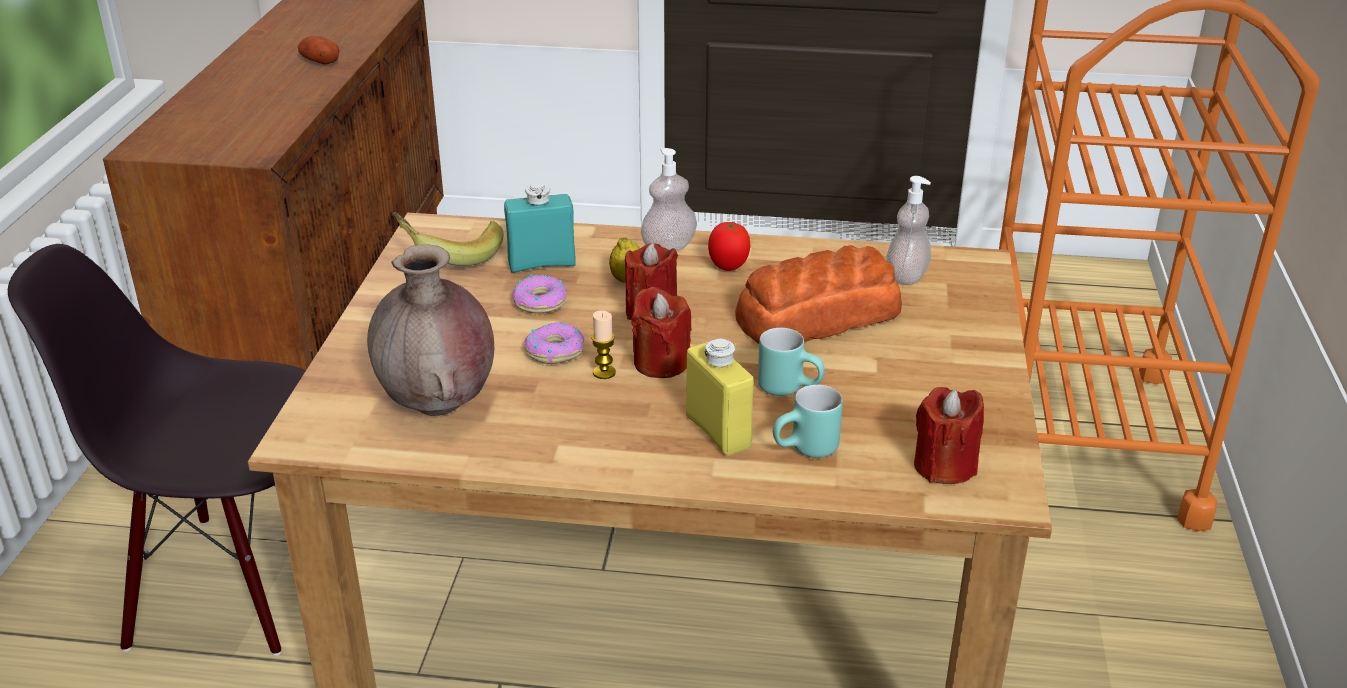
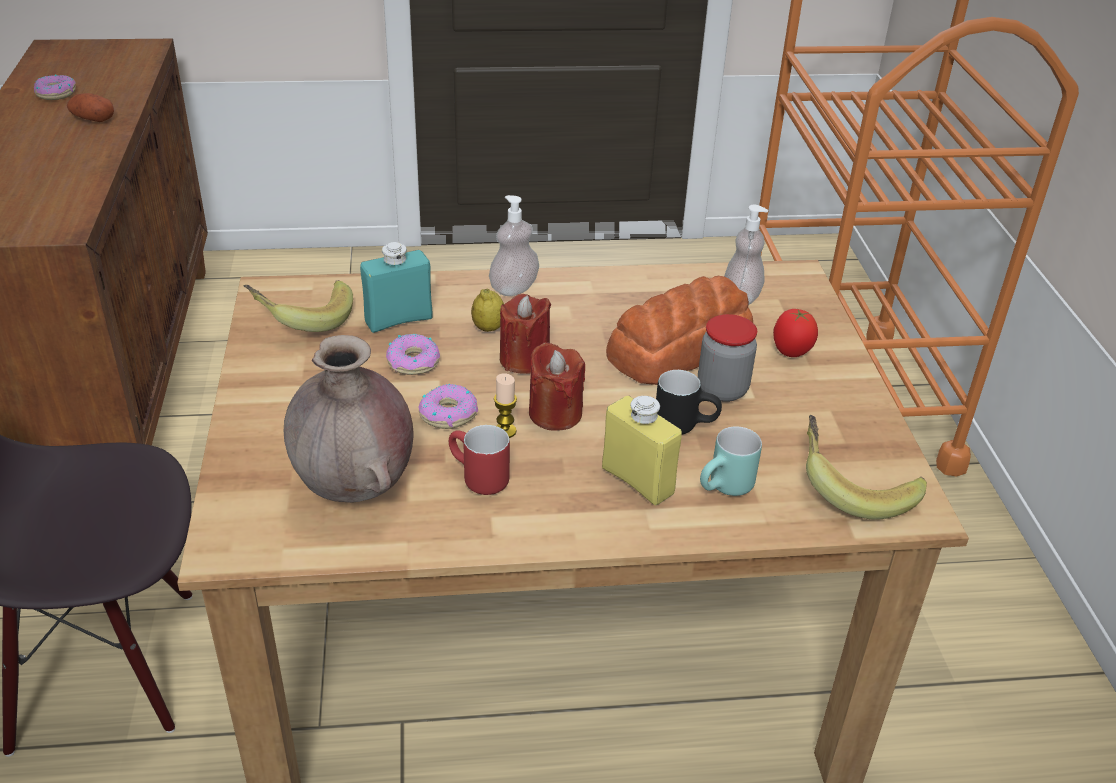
camera: 15 degrees left, 5 degrees up
(295, 37) = (56, 93): none -> donut
(557, 411) = (476, 479): none -> red mug
(728, 267) = (578, 304): tomato -> tomato (791, 353)
(790, 387) = (685, 424): turquoise mug -> black mug
(845, 360) = (722, 390): none -> jar
(944, 466) = (853, 488): red candle -> banana

